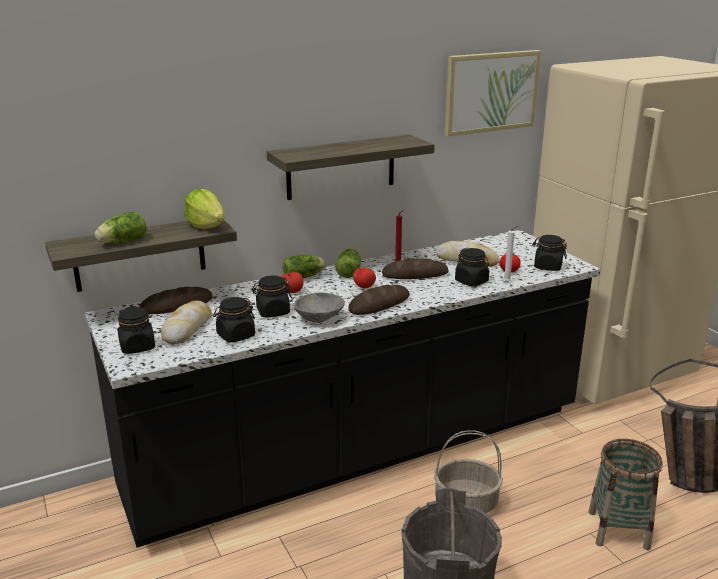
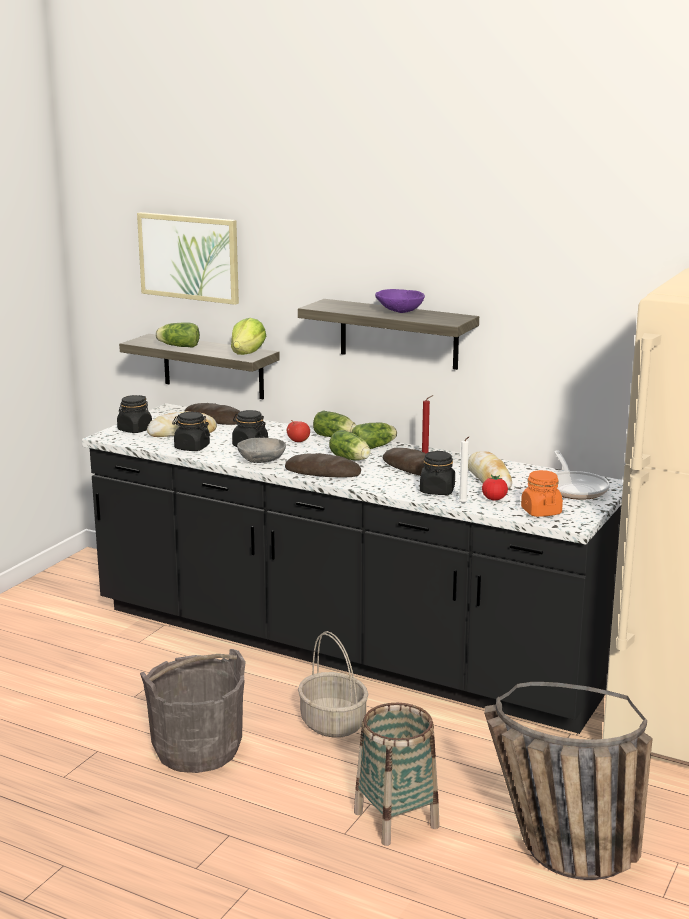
camera: 55 degrees right, 5 degrees down
(359, 145) = (399, 312): none -> purple bowl
(364, 287) = (351, 459): apple -> lettuce
(490, 92) = (591, 287): picture -> picture (189, 257)
(515, 246) = (575, 488): none -> frying pan
(547, 267) = (541, 512): black jar -> orange jar

